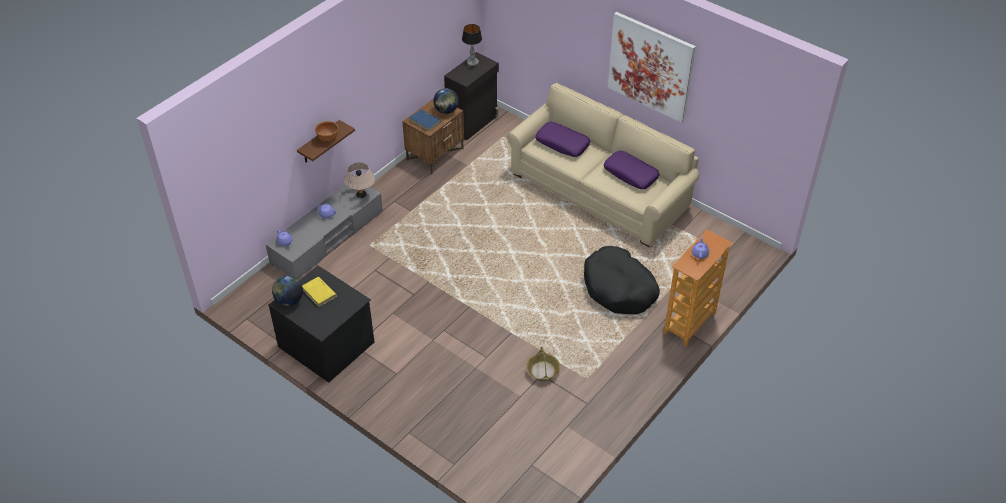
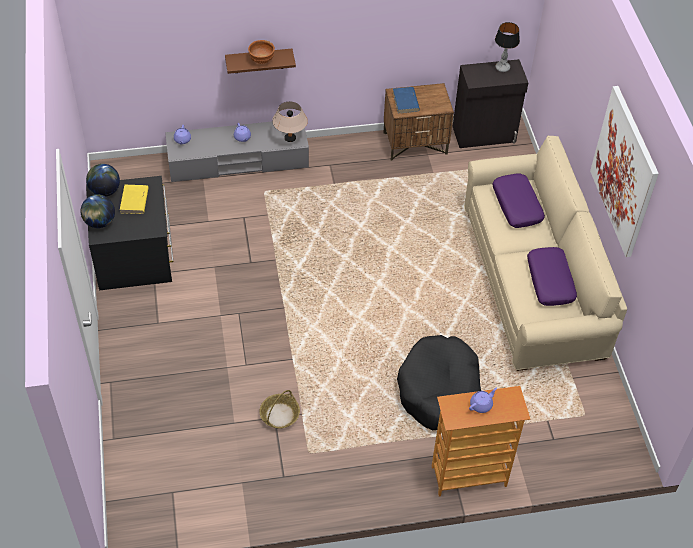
camera: 40 degrees right, 5 degrees up
(446, 111) = (437, 103): globe -> globe (100, 222)

